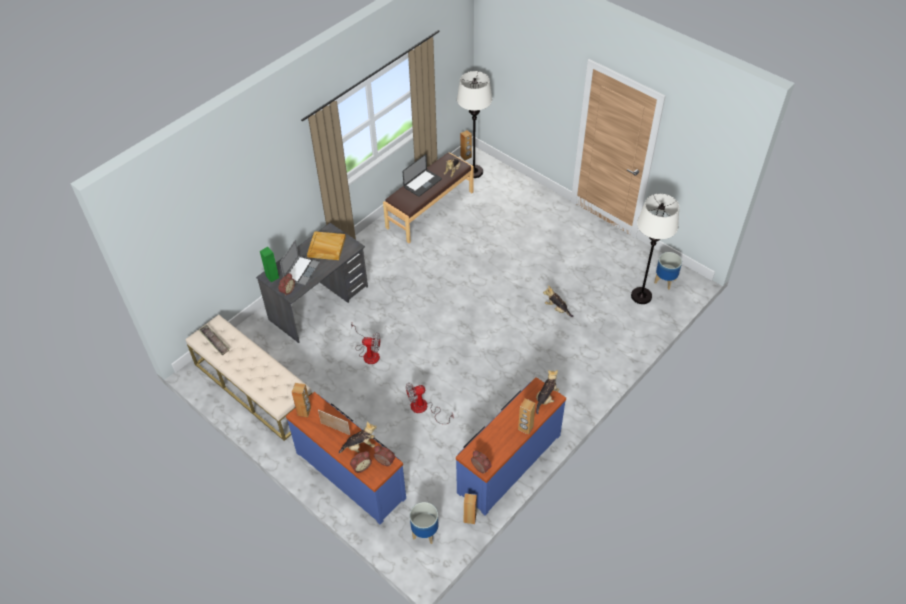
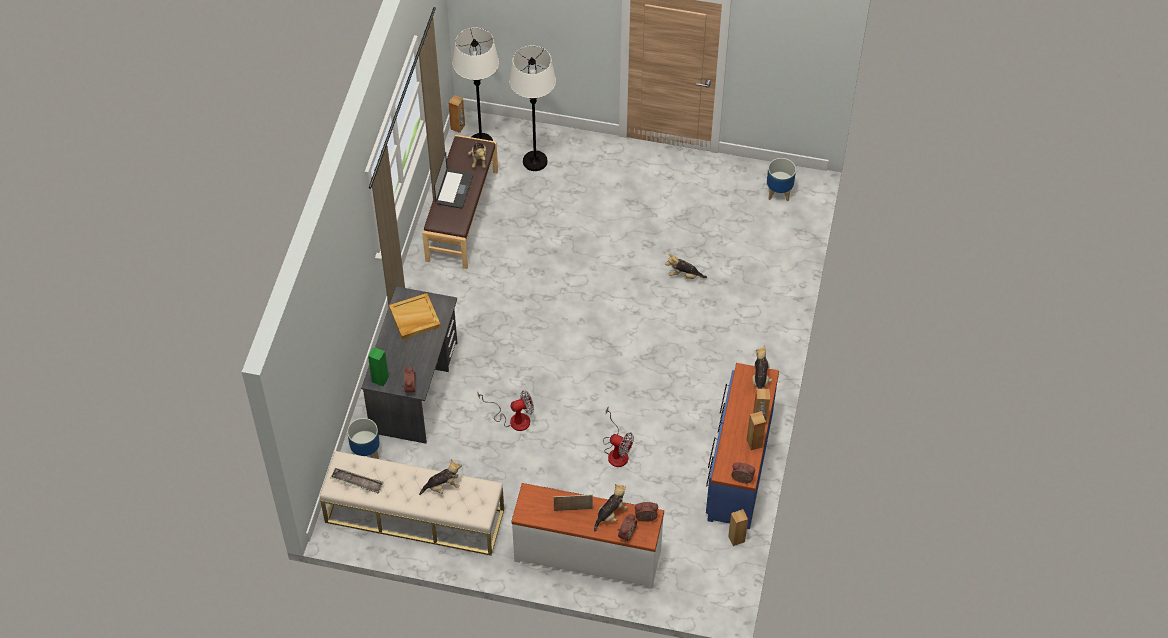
camera: 30 degrees left, 5 degrees up
(268, 371) = (442, 486): none -> plush toy
(301, 270) = (407, 358): laptop -> none
(304, 411) = (528, 507): brown speaker -> brown speaker (754, 443)
(351, 474) = (588, 554): blue dresser -> white dresser
(424, 409) = (616, 451): fan -> fan turned 105 degrees counterclockwise
(425, 533) = (702, 574): planter -> planter (366, 453)
(641, 296) = (763, 221): white floor lamp -> white floor lamp (534, 161)

